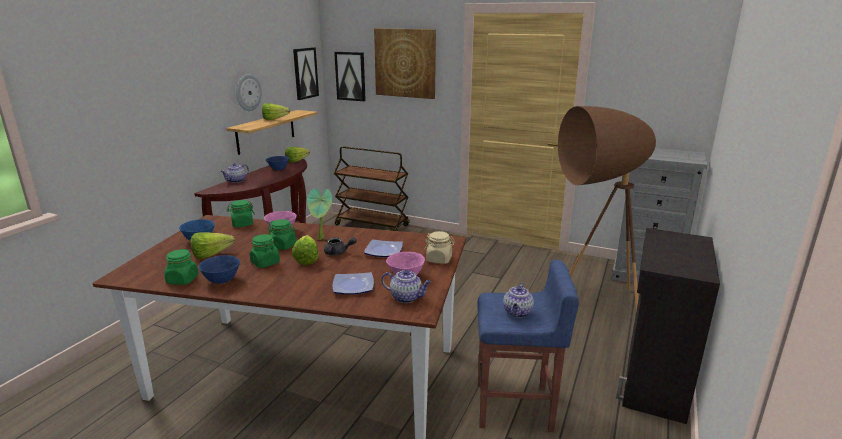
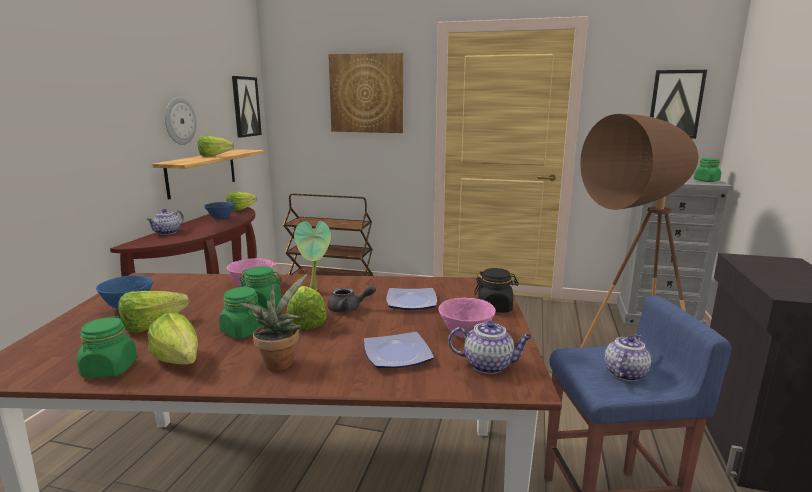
camera: 10 degrees left, 5 degrees down
(222, 280) = (179, 364): blue bowl -> lettuce
(242, 224) = (191, 281): green jar -> green jar (706, 181)
(280, 284) = (279, 362): none -> potted plant
(350, 76) = (299, 111): picture -> picture (675, 104)
(439, 259) = (495, 307): beige jar -> black jar
(517, 313) = (624, 373): teapot -> teapot turned 150 degrees counterclockwise

